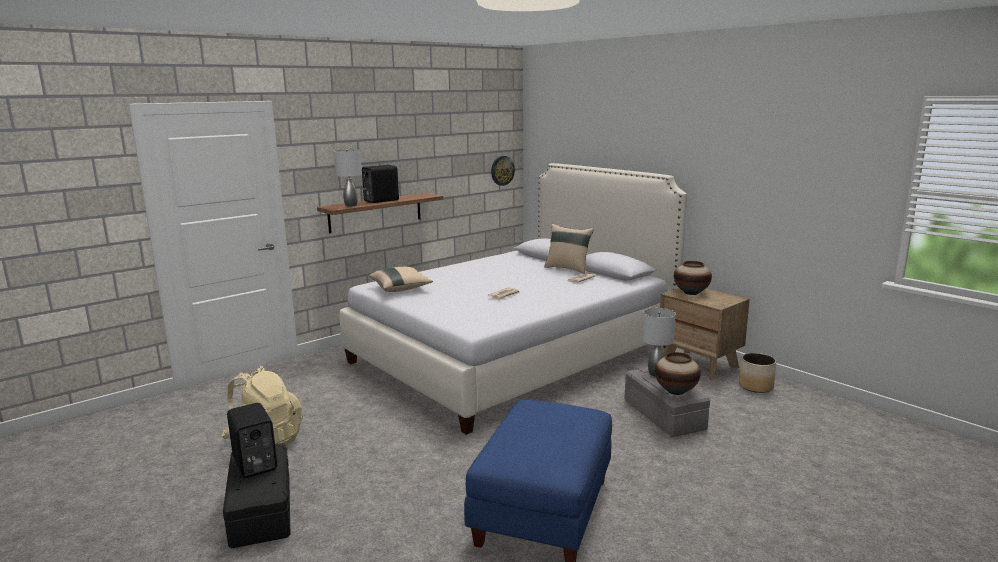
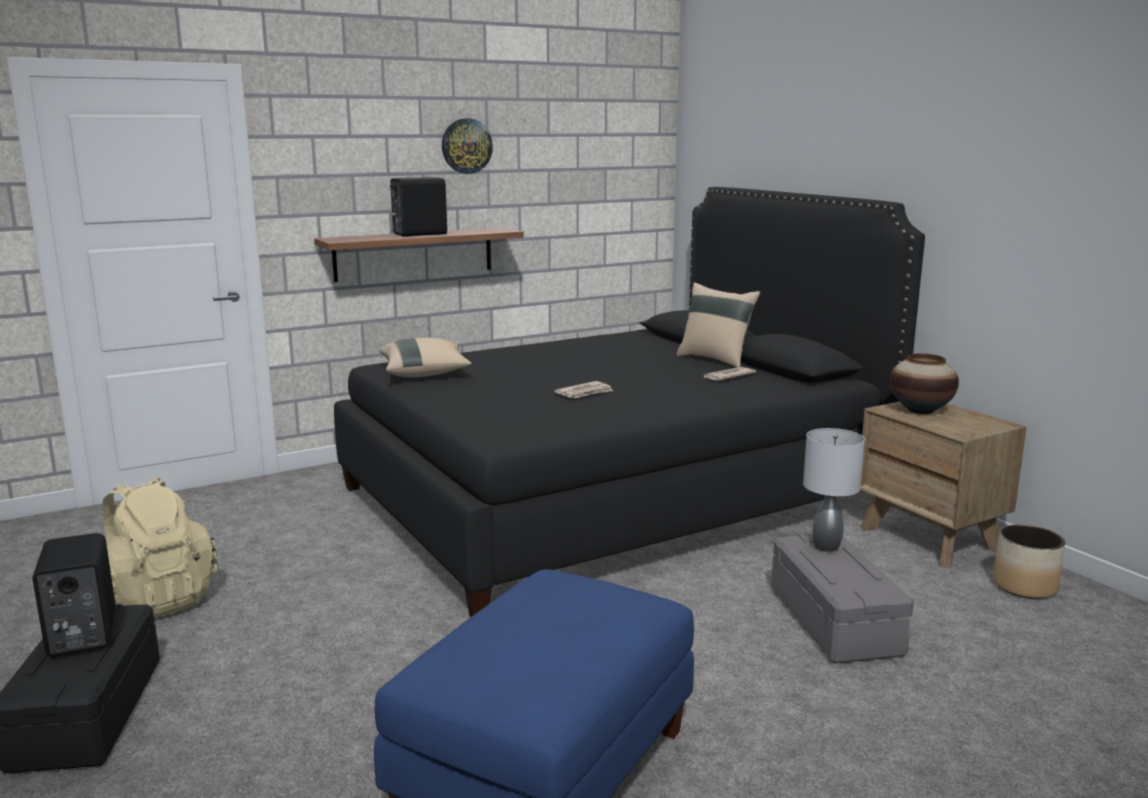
camera: 10 degrees right, 0 degrees up
(351, 205) = (367, 238): grey table lamp -> none
(502, 170) = (637, 199): wall clock -> wall clock (466, 146)
(514, 354) = (612, 496): white bed -> black bed
(676, 391) = (852, 581): vase -> none

